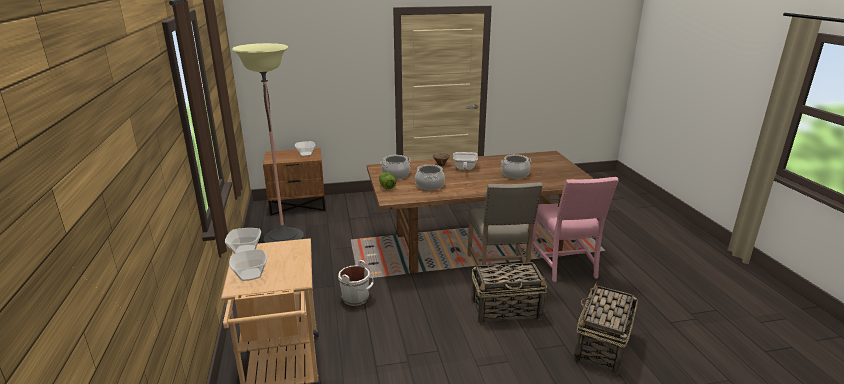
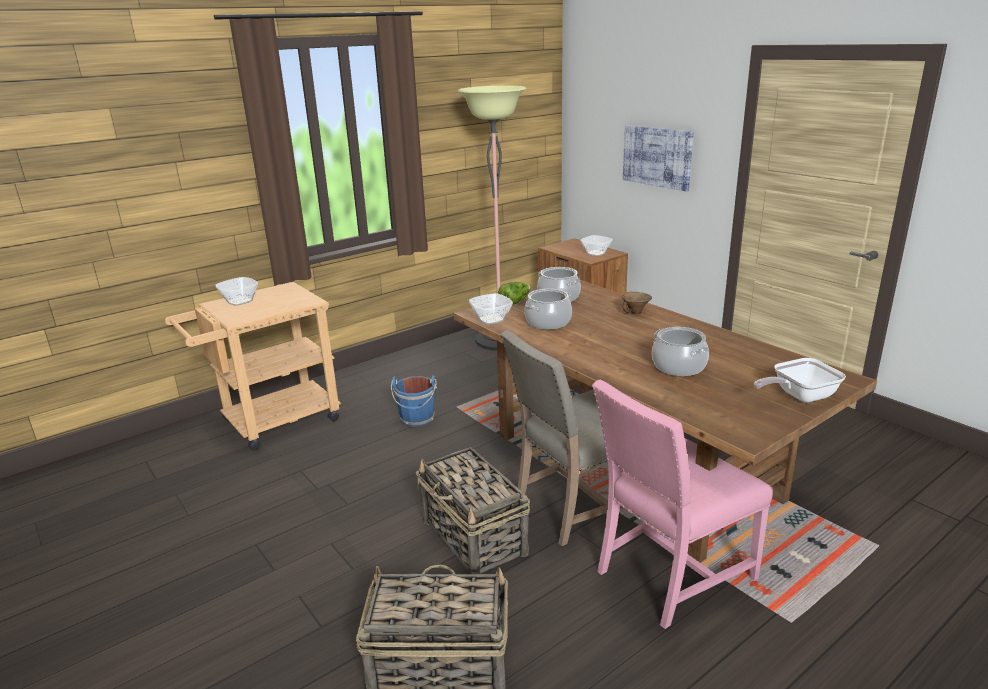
camera: 65 degrees right, 0 degrees up
(245, 250) = (285, 287): bowl -> bowl (491, 319)
(333, 80) = (657, 157): none -> picture
(356, 298) = (417, 419): white bucket -> blue bucket
(464, 168) = (645, 328): frying pan -> frying pan (799, 396)

